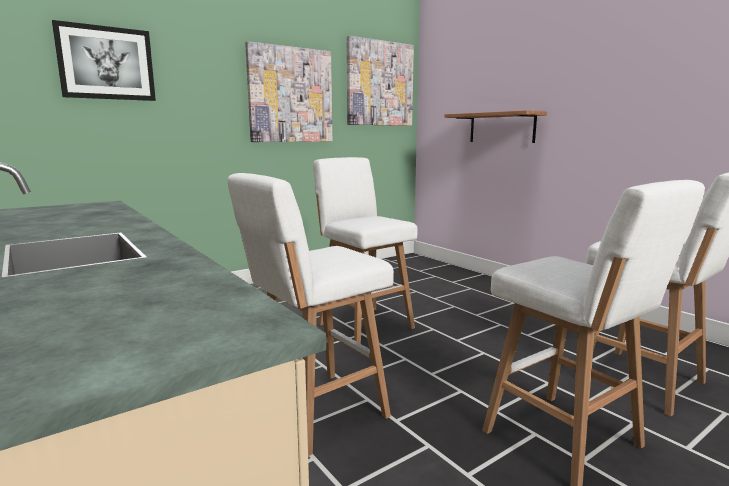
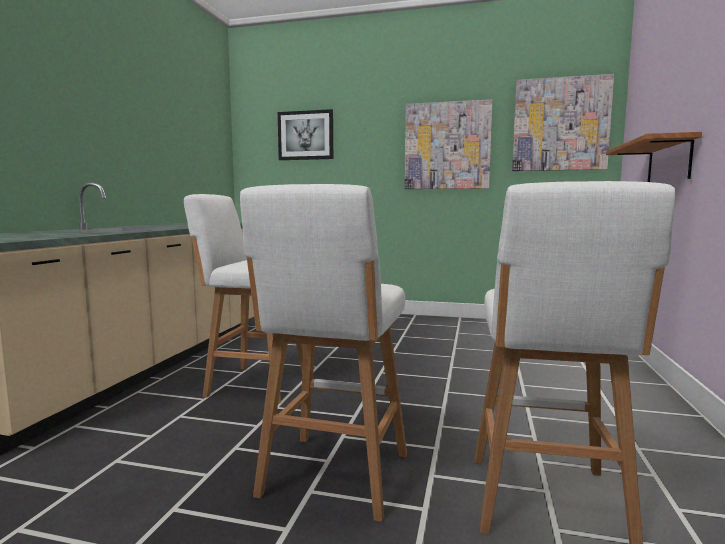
camera: 50 degrees right, 5 degrees down
(364, 325) = (403, 357): white stool -> none

